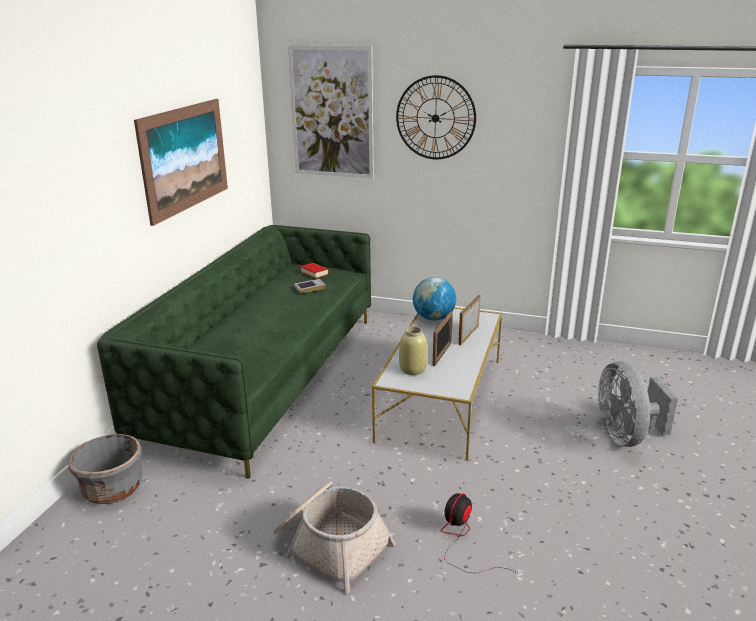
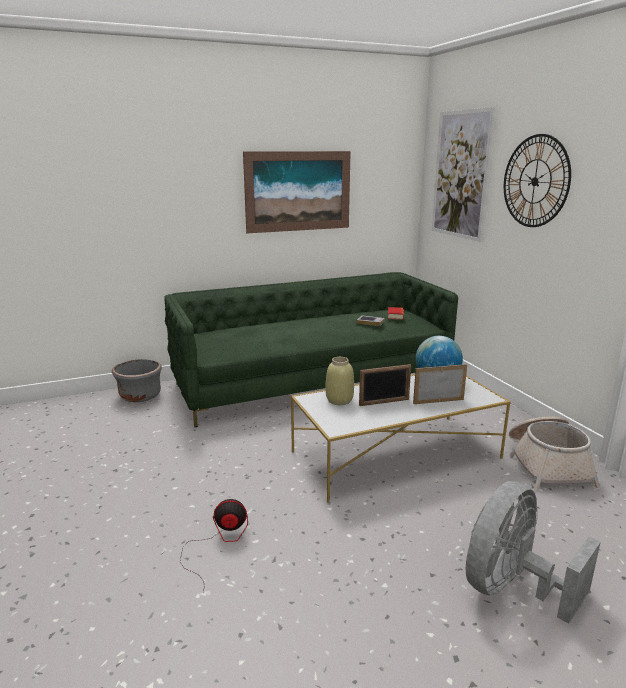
camera: 50 degrees right, 5 degrees down
(330, 544) = (156, 486): basket -> basket (547, 464)

